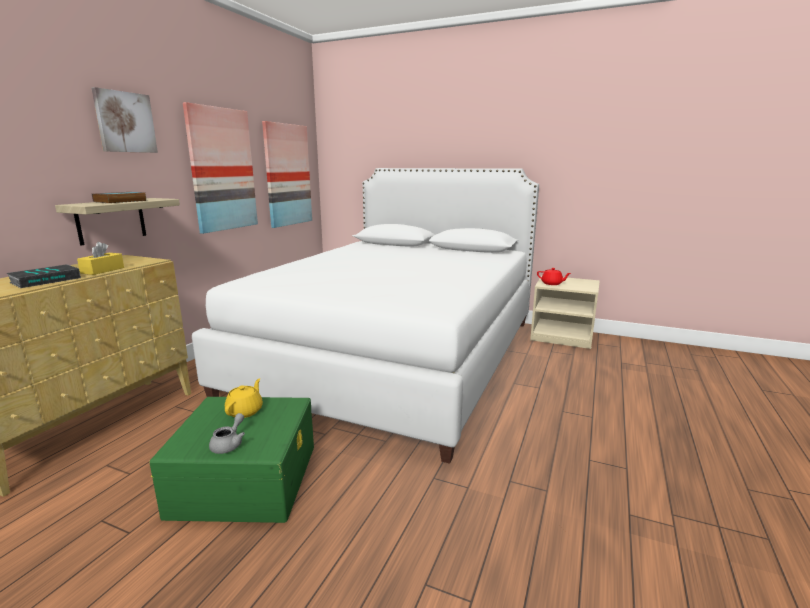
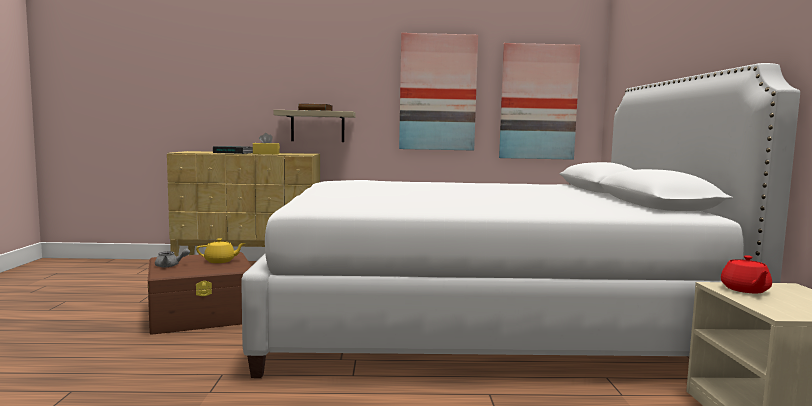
camera: 65 degrees right, 10 degrees down
(125, 122) = (343, 53): picture -> none
(246, 478) = (202, 313): green storage box -> brown storage box

